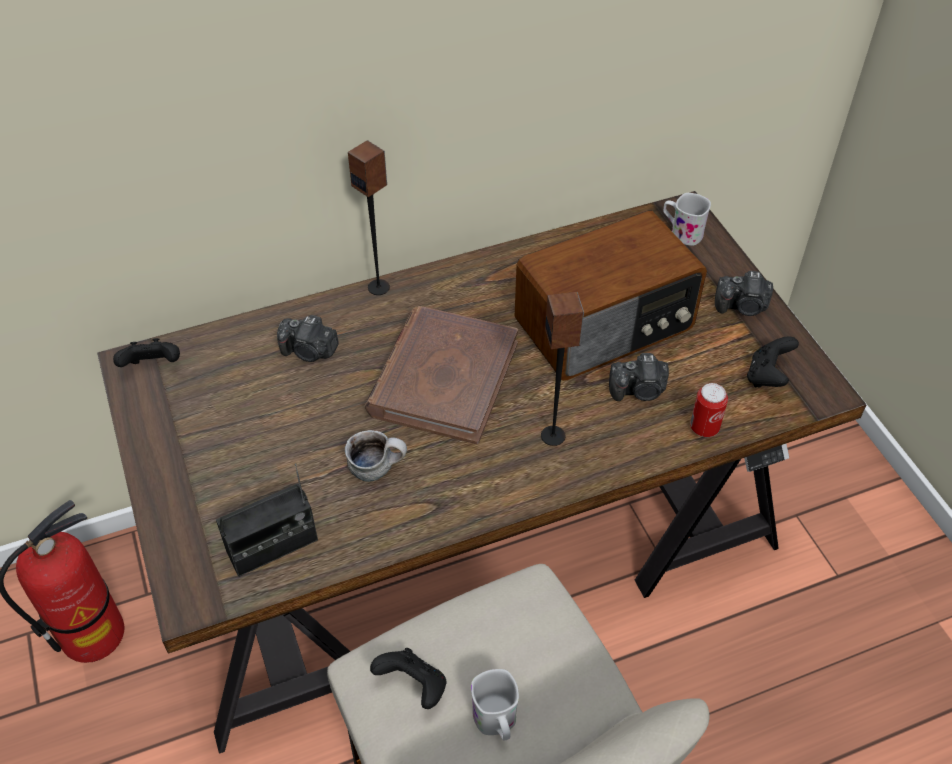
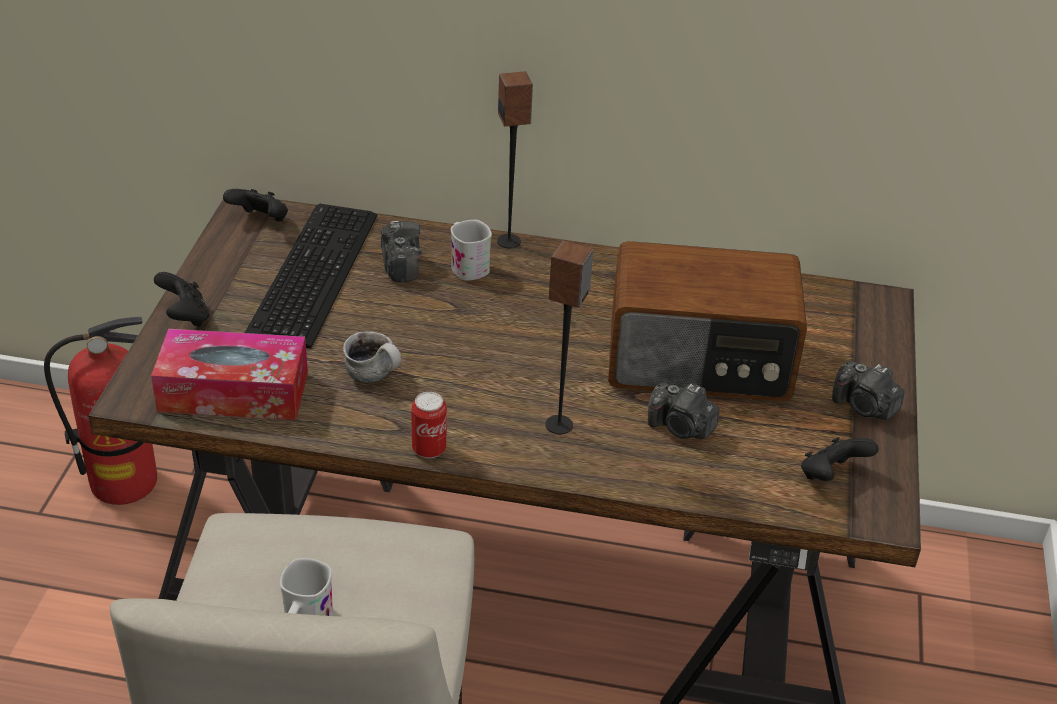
camera: 30 degrees right, 10 degrees down
(241, 399) = (309, 275): none -> keyboard
(272, 546) = (233, 391): radio -> tissue box
(309, 351) = (400, 264): camera -> camera turned 150 degrees counterclockwise
(413, 686) = (261, 559): black game controller -> black game controller (185, 317)
(443, 378) = (500, 335): brown book -> none
(681, 232) = (860, 318): white mug -> white mug (467, 265)
(704, 428) = (718, 487): can -> can (429, 449)

